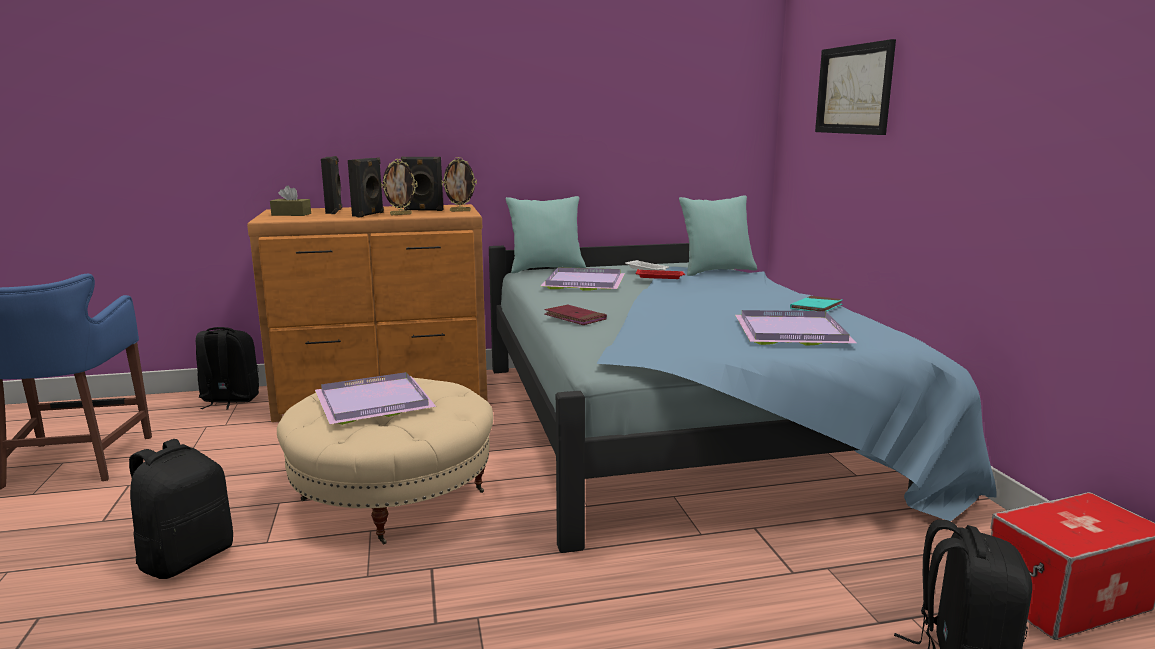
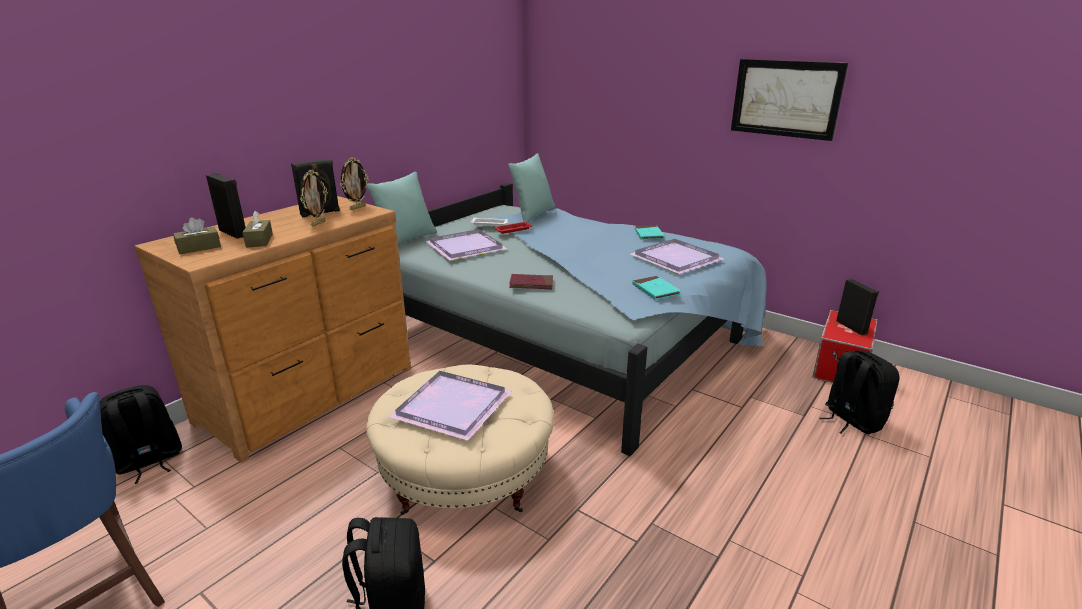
camera: 40 degrees left, 10 degrees up
(334, 216) = (259, 240): none -> brown tissue box
(369, 214) = (286, 230): black speaker -> black speaker (852, 327)
(687, 349) = (655, 290): none -> turquoise book
(854, 89) = (614, 72): picture -> picture (786, 98)

